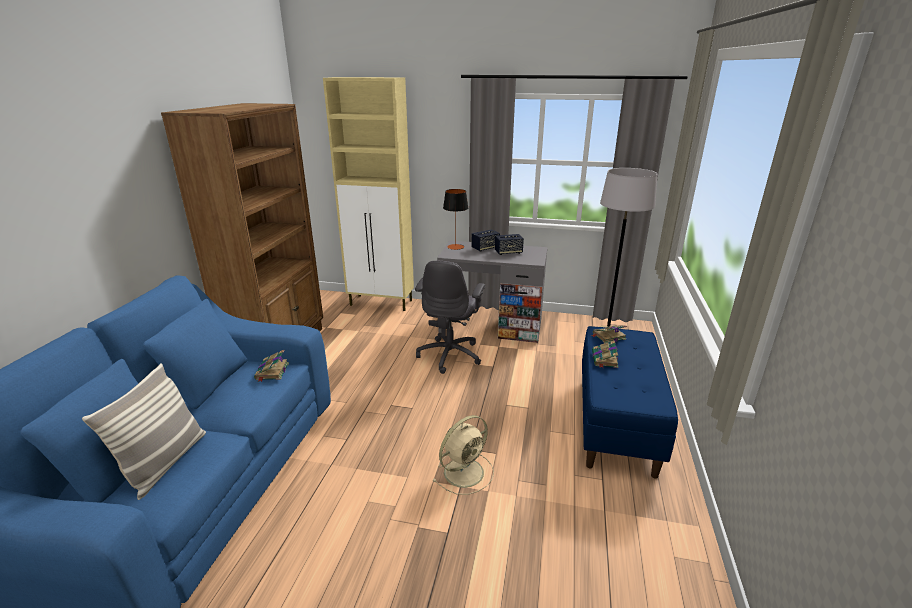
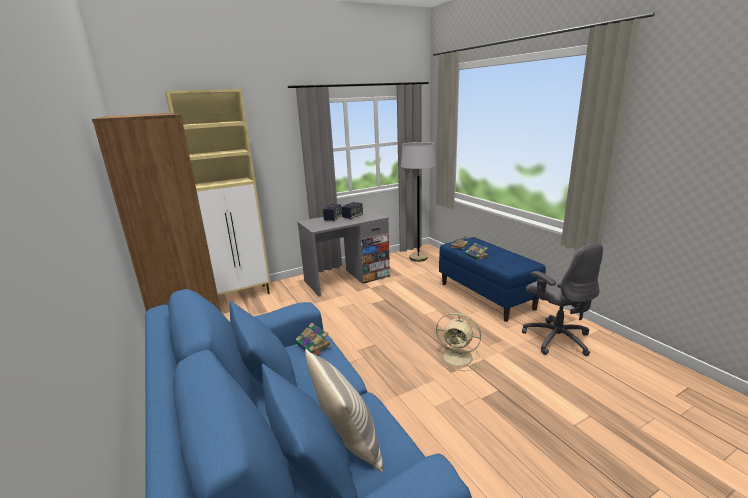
camera: 40 degrees left, 5 degrees down
(450, 355) = (348, 305): grey office chair -> grey office chair (556, 338)
(455, 247) = (311, 223): table lamp -> none
(465, 471) = (458, 357): beige fan -> beige fan turned 105 degrees clockwise

